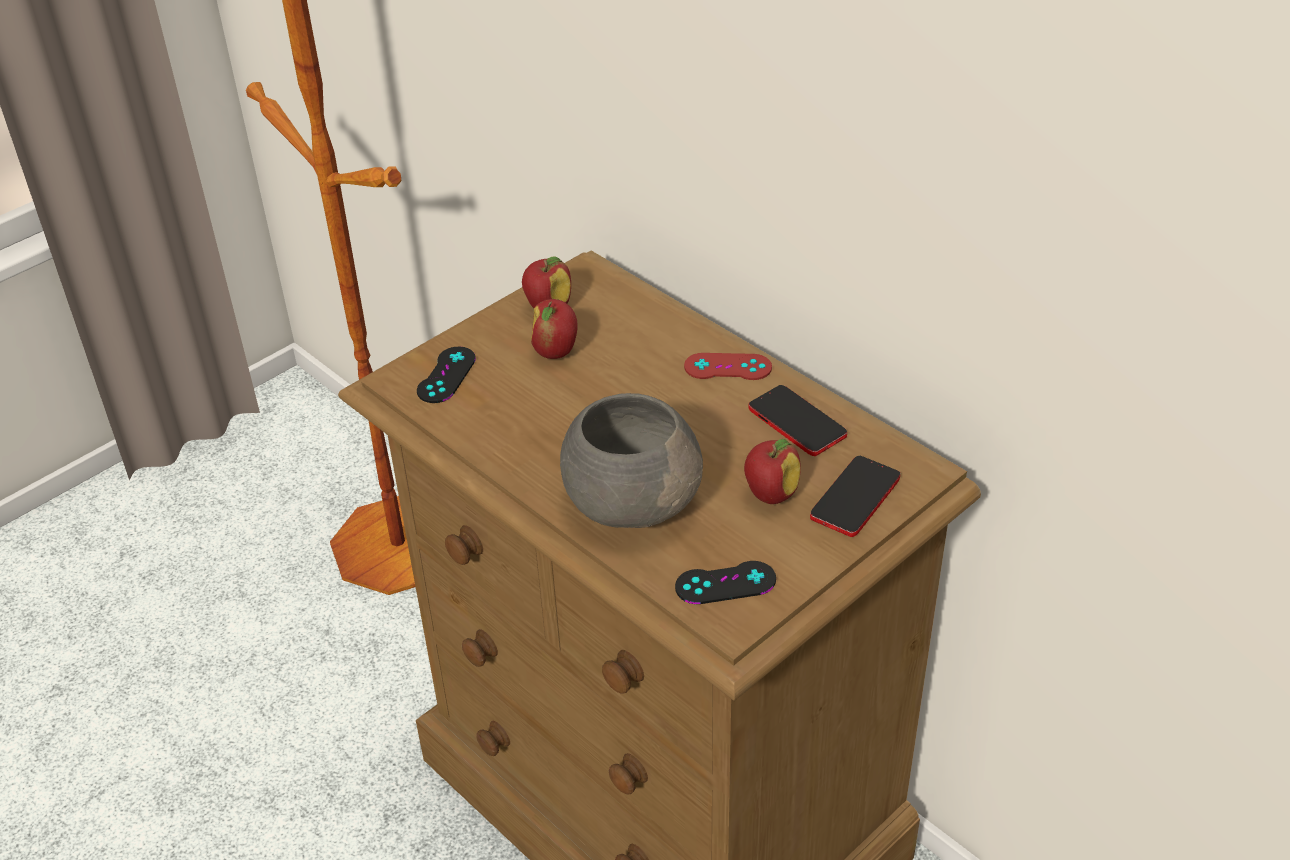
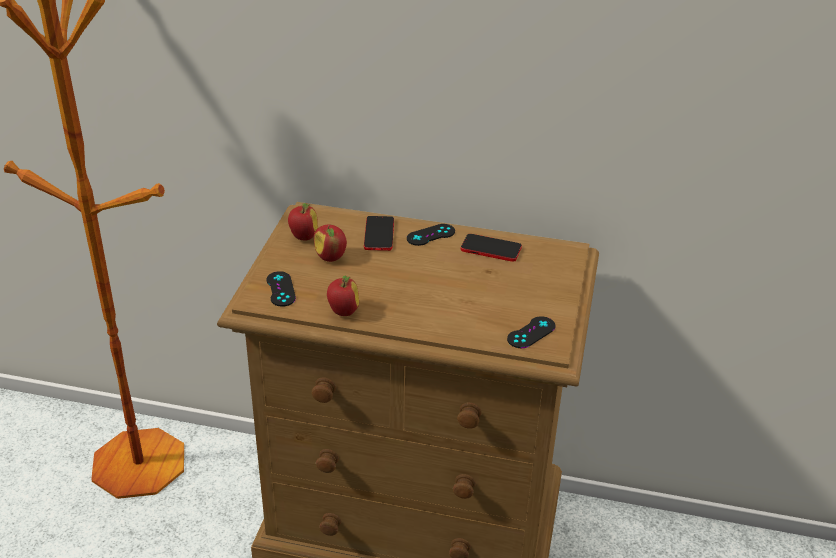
camera: 35 degrees left, 5 degrees down
(631, 500) = (446, 313): grey bowl -> none
(728, 367) = (431, 235): red game controller -> black game controller
(770, 494) = (511, 285): apple -> apple (343, 312)
(855, 498) = (552, 272): phone -> phone (379, 234)

